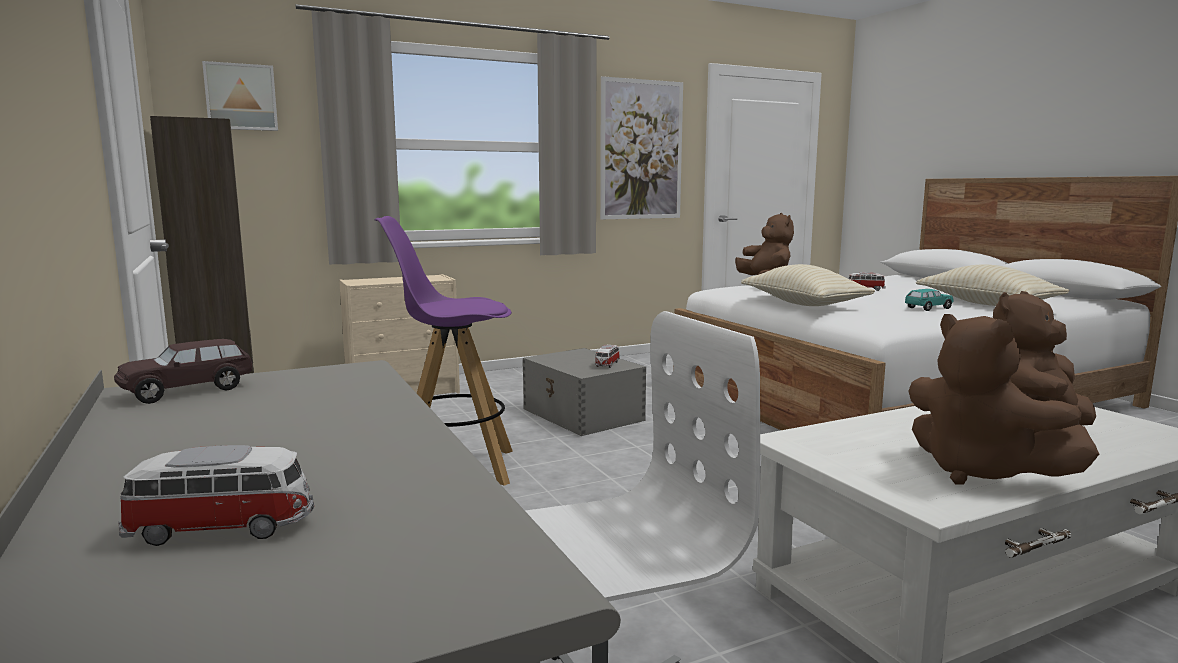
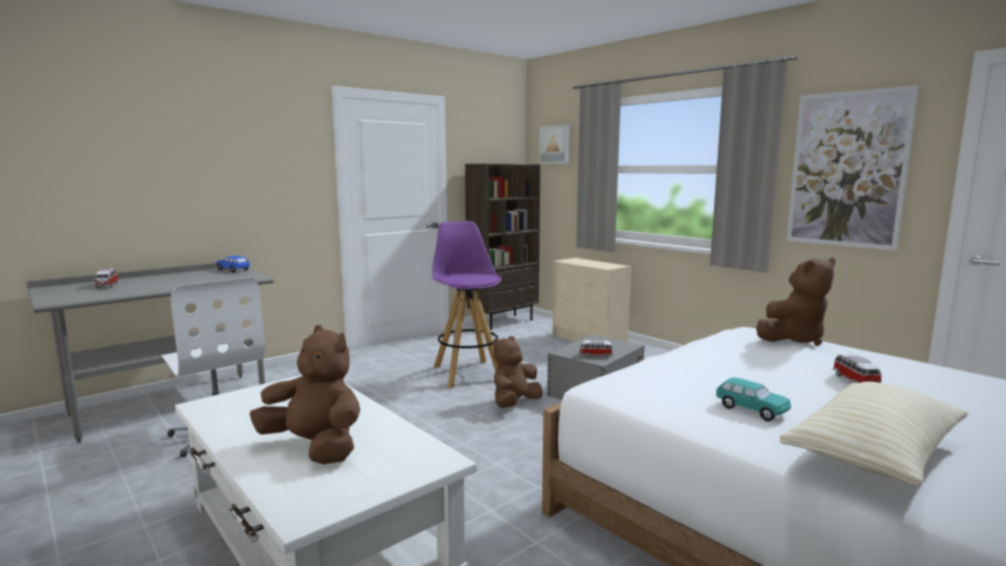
camera: 75 degrees right, 0 degrees up
(187, 390) = (233, 270): brown toy car -> blue toy car
(803, 304) = (690, 357): beige pillow -> none
(980, 472) = (243, 420): brown plush toy -> brown plush toy (514, 403)

